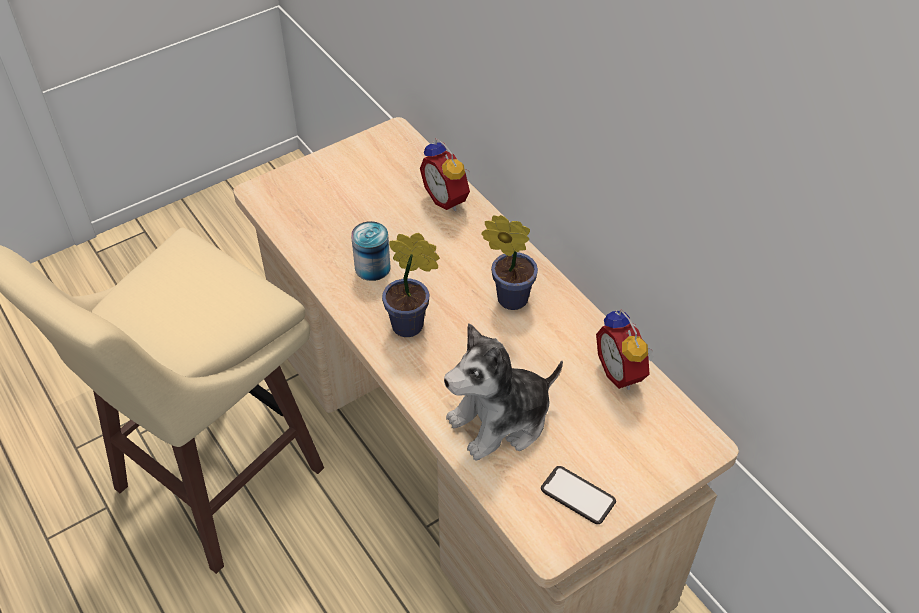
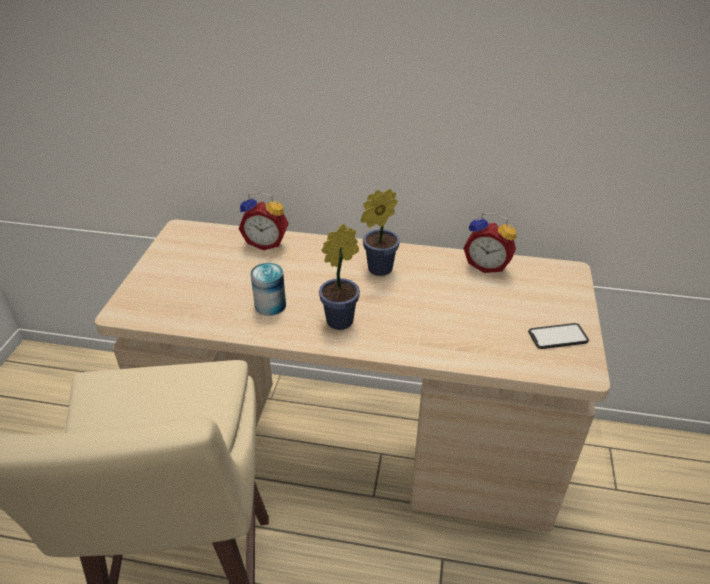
camera: 45 degrees left, 10 degrees down
(501, 420) = (466, 331): plush toy -> none

